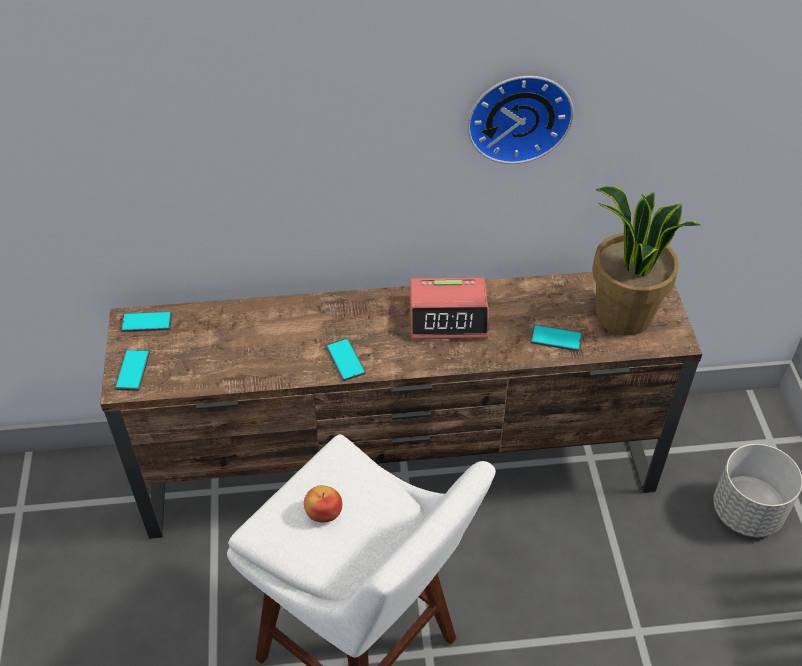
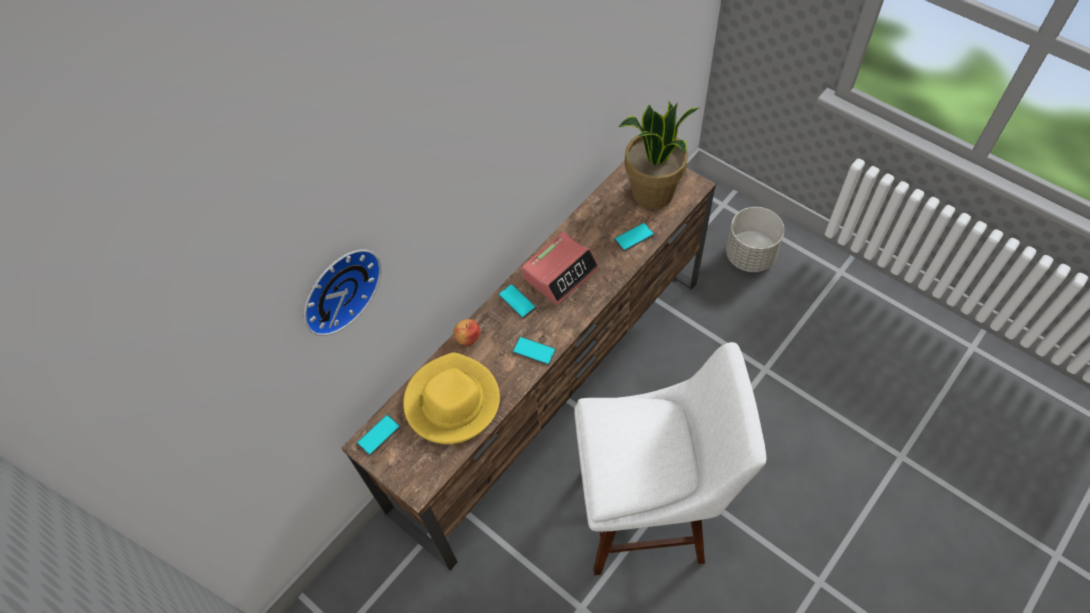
camera: 40 degrees left, 10 degrees up
(133, 370) = (411, 473): phone -> phone (517, 301)
(230, 343) = (451, 401): none -> yellow hat
(324, 512) = (630, 452): apple -> apple (468, 337)
(518, 115) = (551, 111): wall clock -> wall clock (337, 288)

